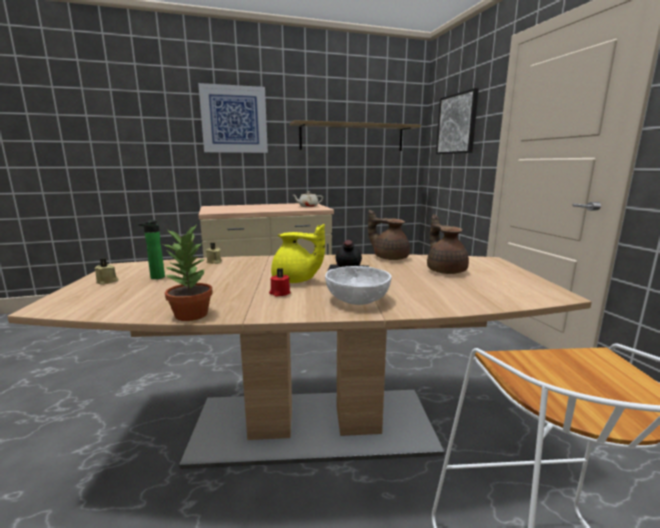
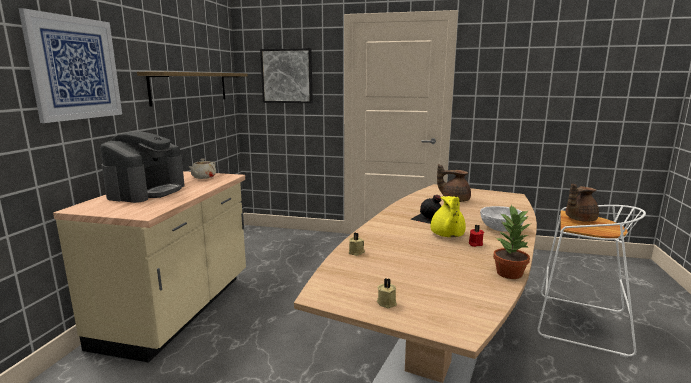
camera: 60 degrees left, 0 degrees up
(156, 278) = (394, 280): bottle -> none
(257, 206) = (147, 191): none -> coffee machine
(295, 281) = (447, 235): yellow teapot -> yellow teapot turned 135 degrees clockwise
(389, 257) = (409, 203): brown teapot -> brown teapot (579, 219)

